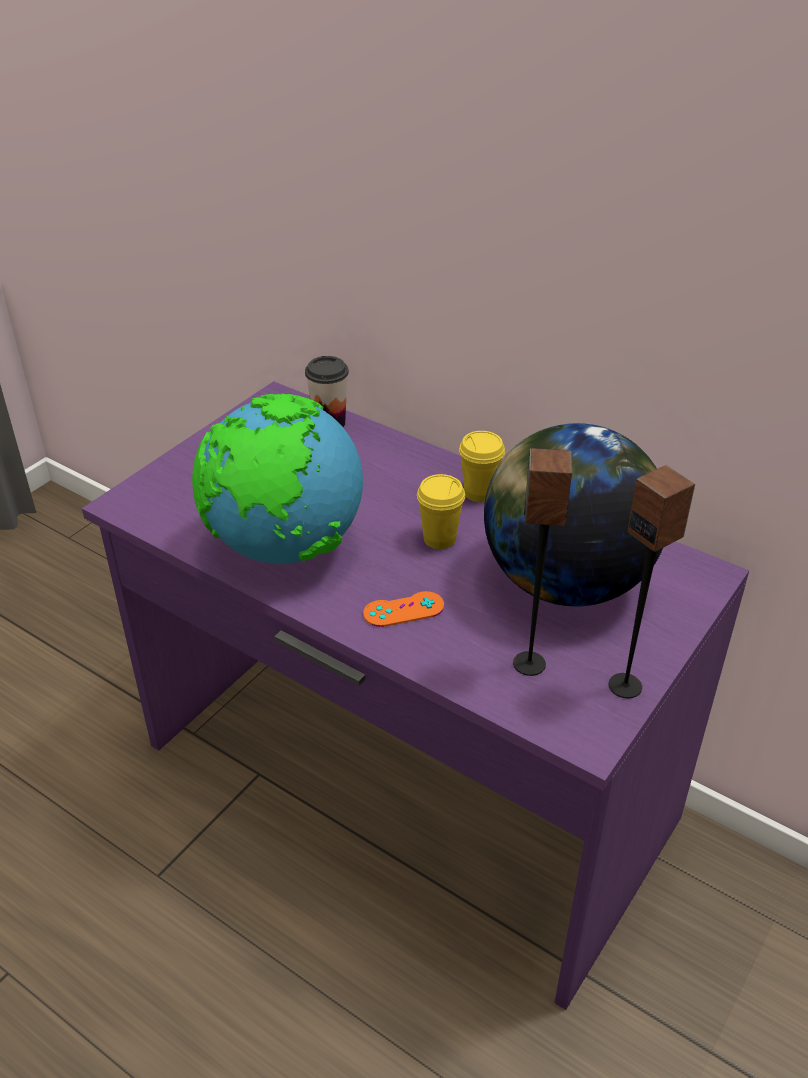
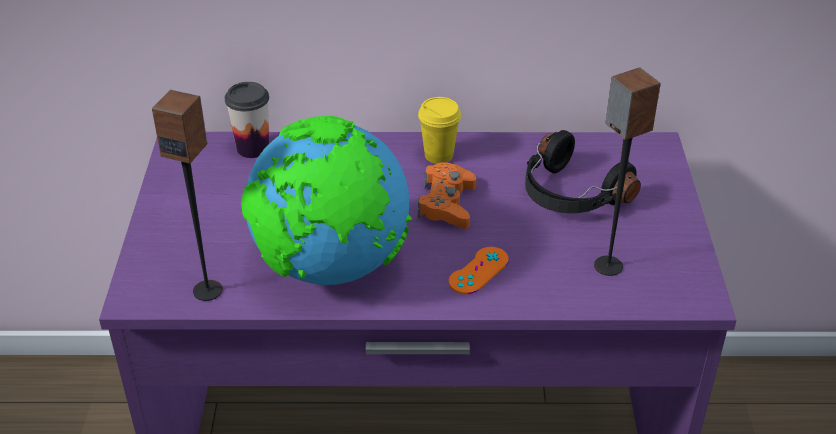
camera: 35 degrees left, 0 degrees up
(439, 539) = (447, 204): yellow cup -> orange game controller
(565, 581) = (570, 195): globe -> black headphones
(625, 685) = (684, 249): speaker -> speaker (208, 290)

